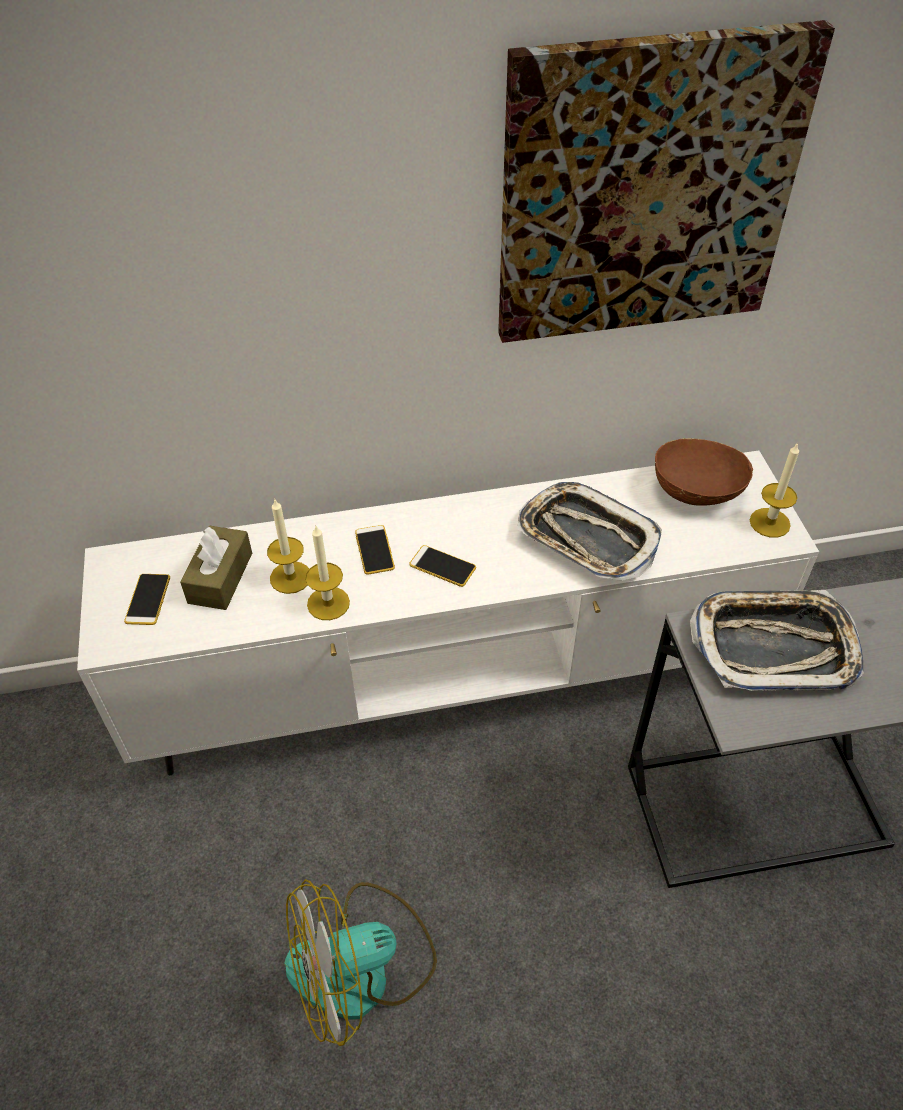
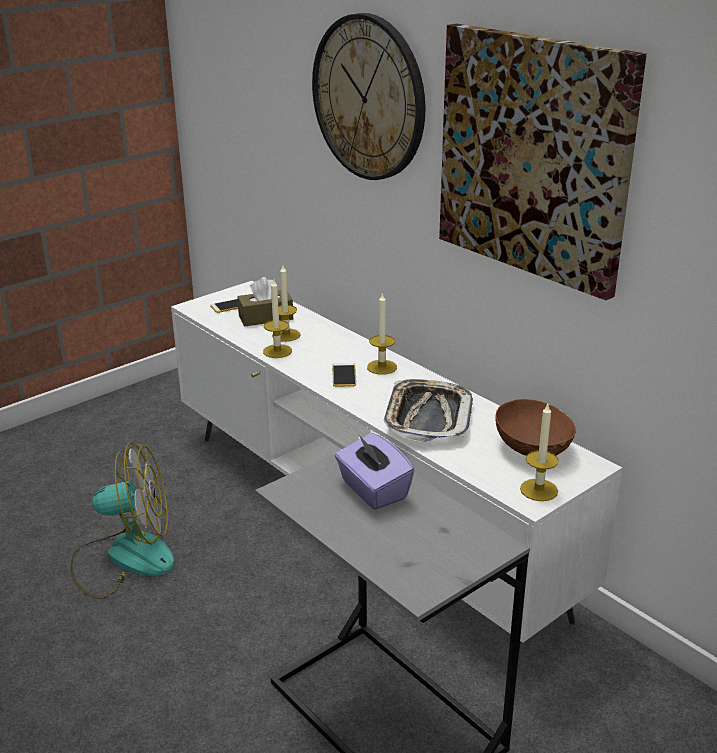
camera: 60 degrees right, 20 degrees down
(320, 204) = (369, 98): none -> wall clock
(361, 967) = (124, 558): fan -> fan turned 135 degrees clockwise
(374, 550) = (334, 351): phone -> none
(448, 525) = (382, 367): none -> candle
(774, 646) = (373, 490): tray -> purple tissue box

